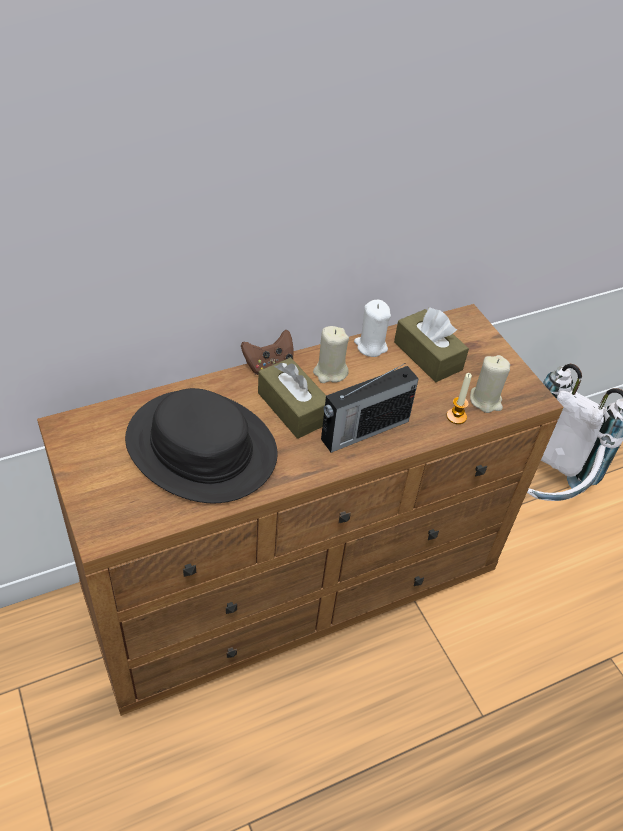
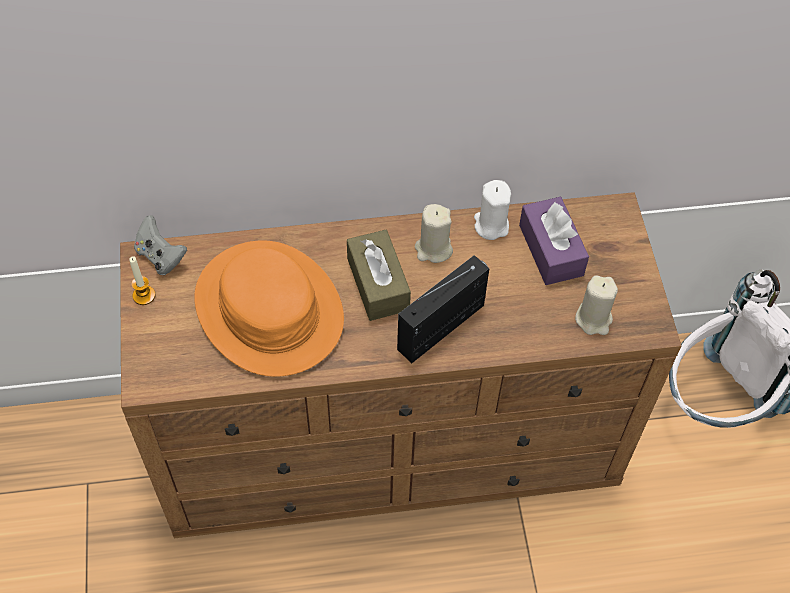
camera: 20 degrees right, 10 degrees up
(81, 423) = (160, 256): none -> grey game controller
(201, 448) = (268, 310): black hat -> orange hat
(269, 364) = (371, 226): brown game controller -> none
(363, 430) = (443, 326): radio -> radio turned 150 degrees clockwise
(427, 356) = (551, 250): brown tissue box -> purple tissue box
(456, 416) = (551, 331): candle -> candle (144, 295)

